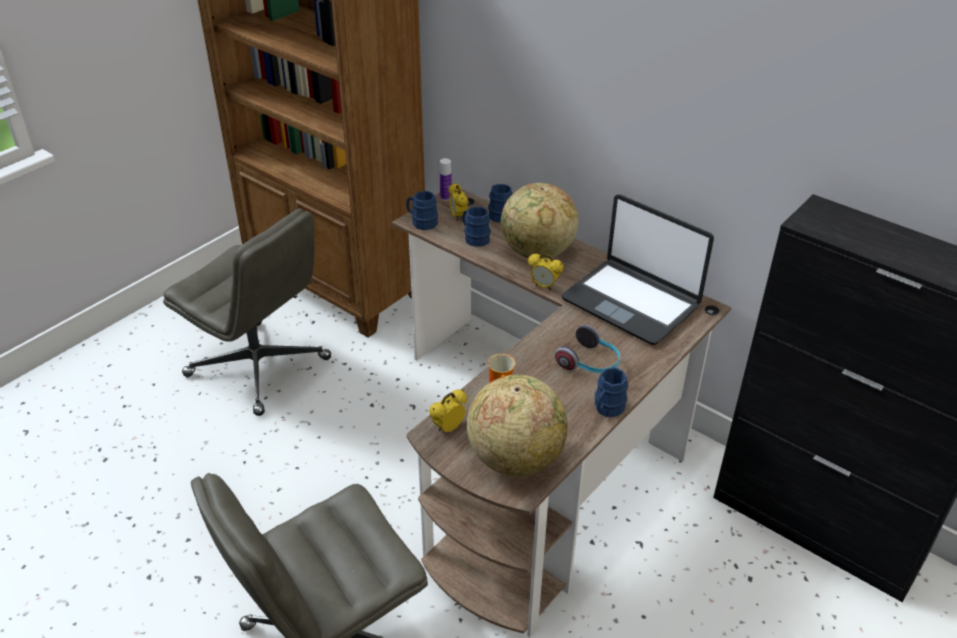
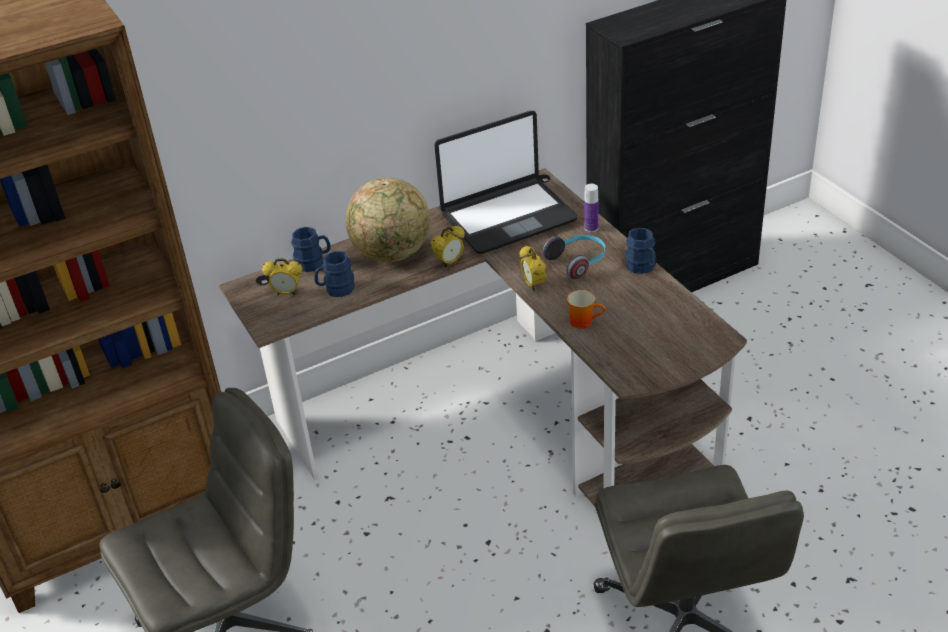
camera: 65 degrees left, 0 degrees up
(421, 222) = (277, 321): blue mug -> none
(445, 197) = (241, 294): bottle -> bottle (591, 228)
(448, 428) = (626, 366): alarm clock -> alarm clock (533, 284)
(515, 458) = (682, 333): globe -> none

